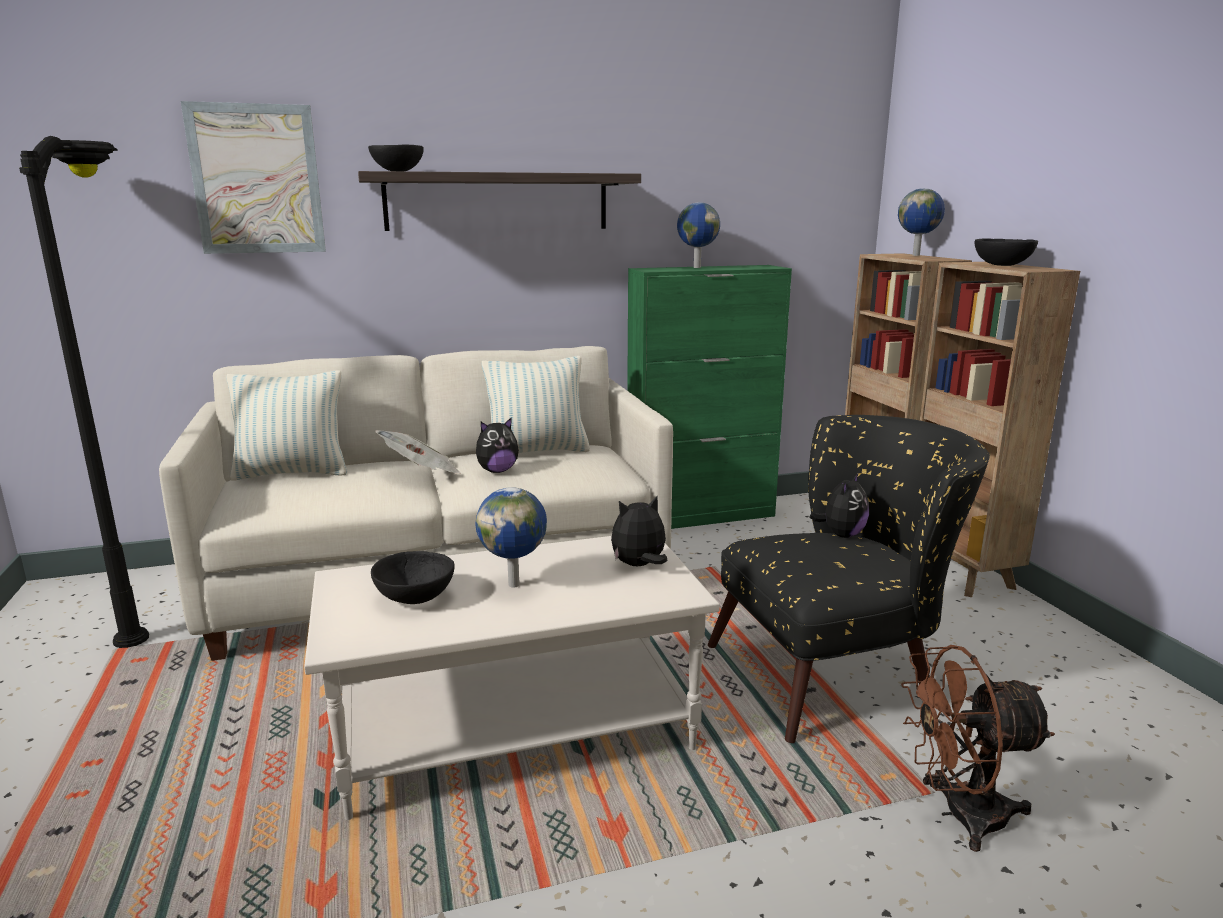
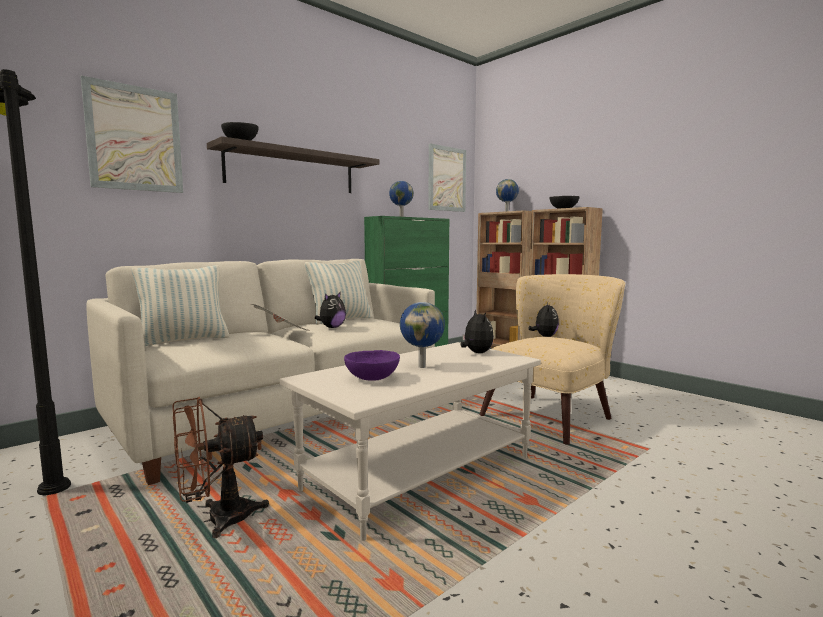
camera: 25 degrees left, 10 degrees down
(414, 598) = (371, 378): black bowl -> purple bowl
(639, 566) = (476, 353): plush toy -> plush toy turned 120 degrees clockwise
(813, 185) = (447, 179): none -> picture
(838, 673) = (554, 415): black armchair -> beige armchair
(959, 814) = (668, 454): brown fan -> brown fan (217, 520)

